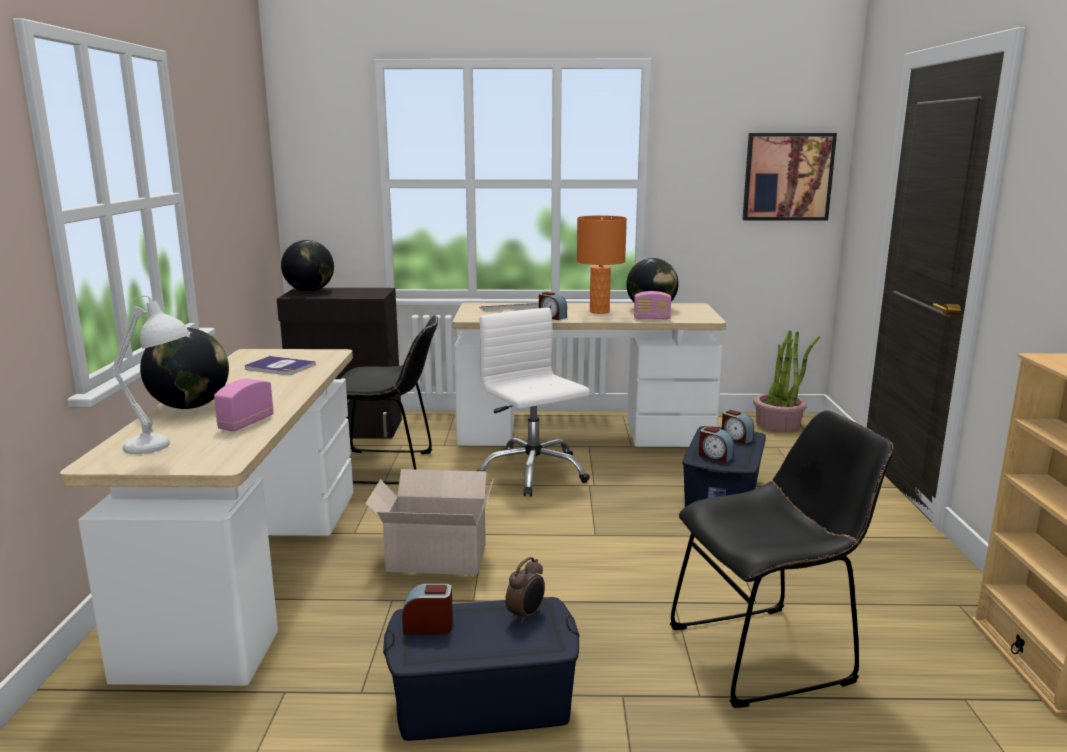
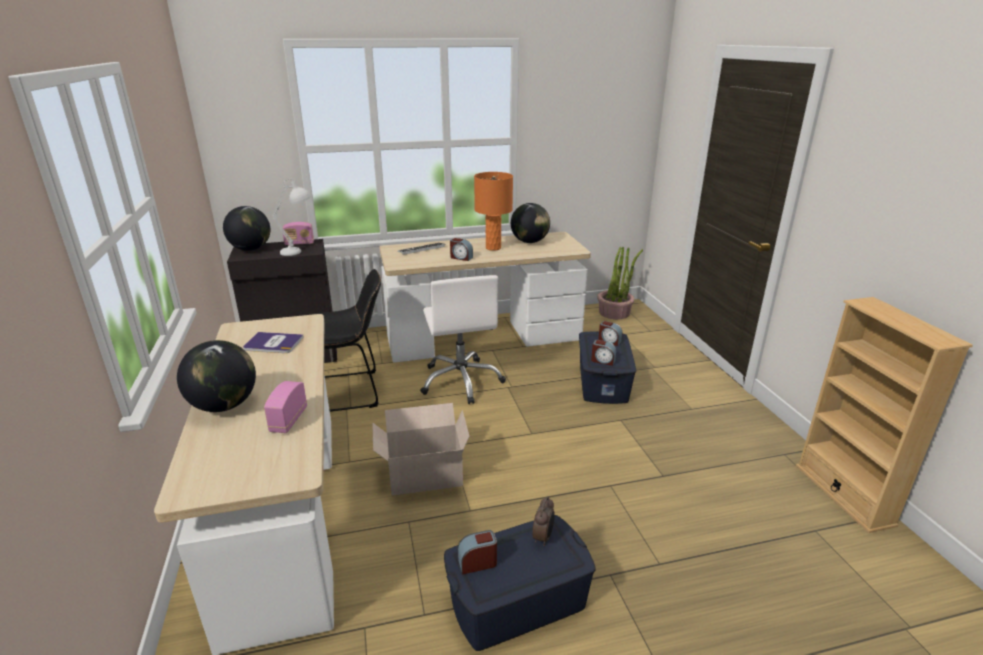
camera: 15 degrees left, 10 degrees up
(162, 447) = (232, 463): white table lamp -> white table lamp (299, 252)
(532, 472) = (461, 381): white office chair -> white office chair turned 150 degrees counterclockwise
(651, 318) = (536, 253): radio -> radio (299, 243)
(768, 653) = (687, 518): black chair -> none
(787, 177) = (619, 131): picture -> none

